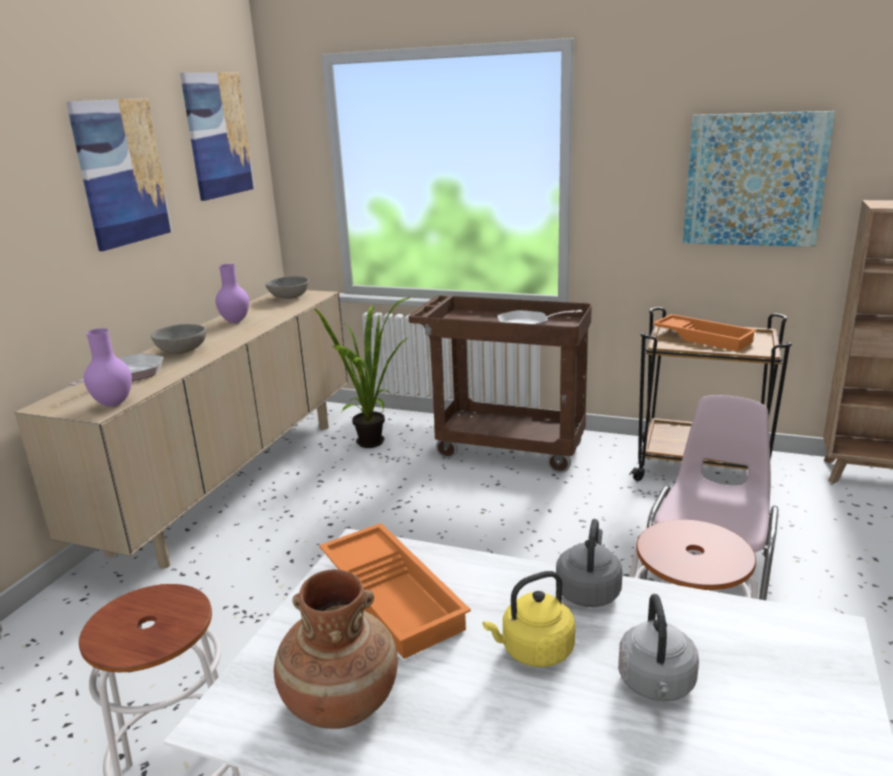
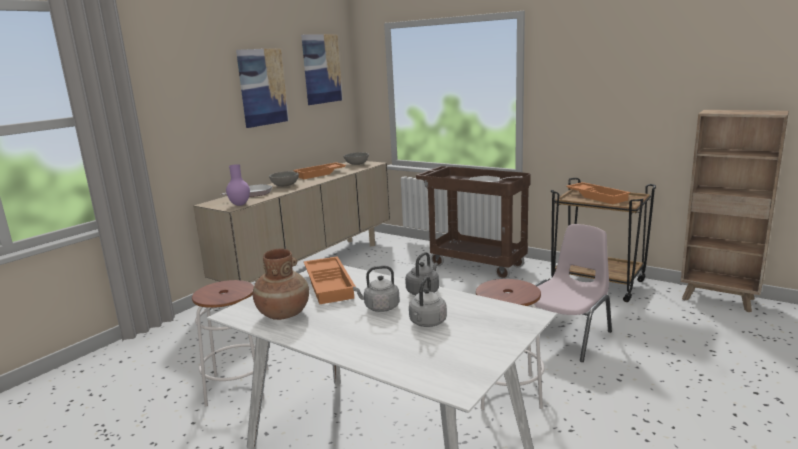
camera: 15 degrees right, 5 degrees down
(235, 321) = (320, 174): purple vase -> orange tray
(376, 444) = (398, 255): potted plant -> none
(534, 651) = (380, 307): yellow kettle -> grey kettle
(754, 180) = (635, 96): picture -> none

